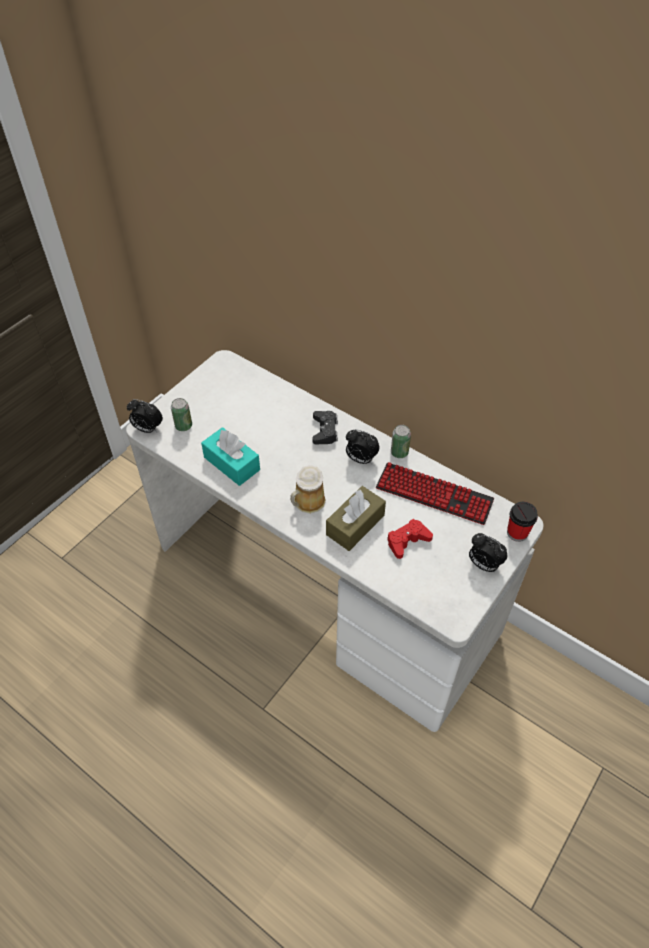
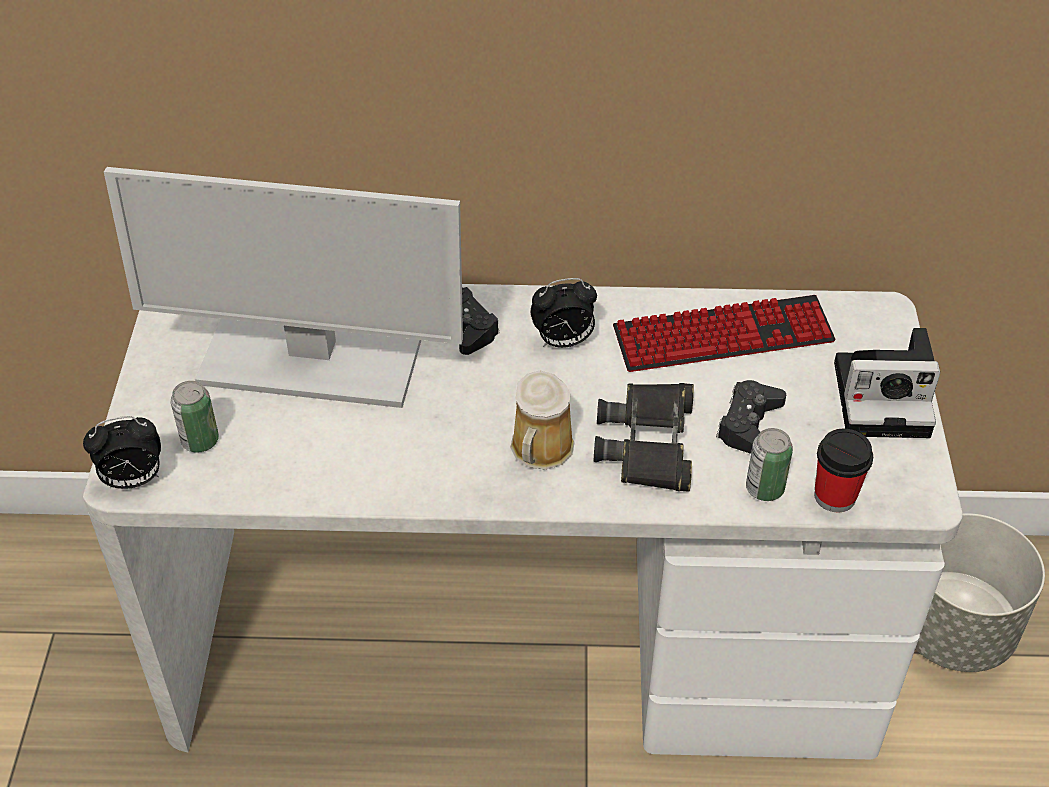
camera: 35 degrees left, 5 degrees down
(232, 463) = (350, 457): turquoise tissue box -> none
(251, 413) = (308, 361): none -> monitor
(355, 525) = (648, 443): brown tissue box -> black binoculars
(399, 452) = (613, 302): can -> can (764, 489)
(407, 541) = (749, 424): red game controller -> black game controller
(483, 564) = (886, 397): alarm clock -> camera
(517, 533) = (888, 329): cup -> cup (835, 496)
(524, 700) = (954, 630): none -> grey planter

